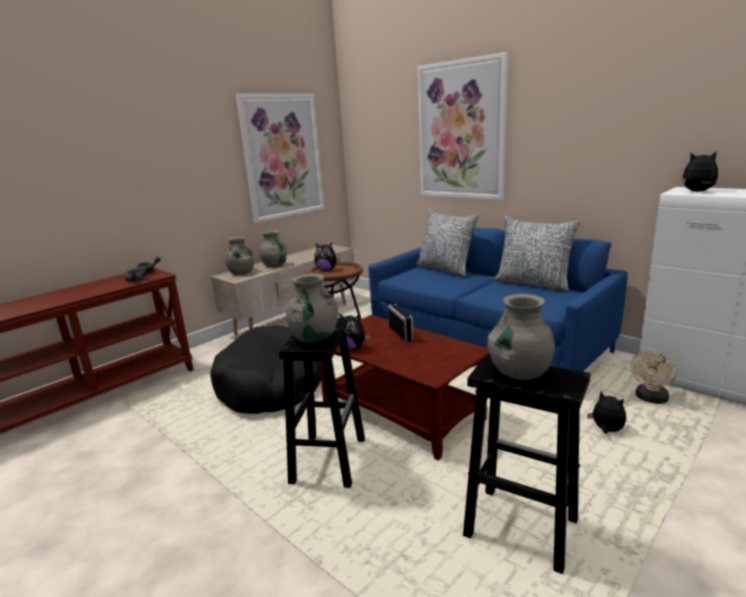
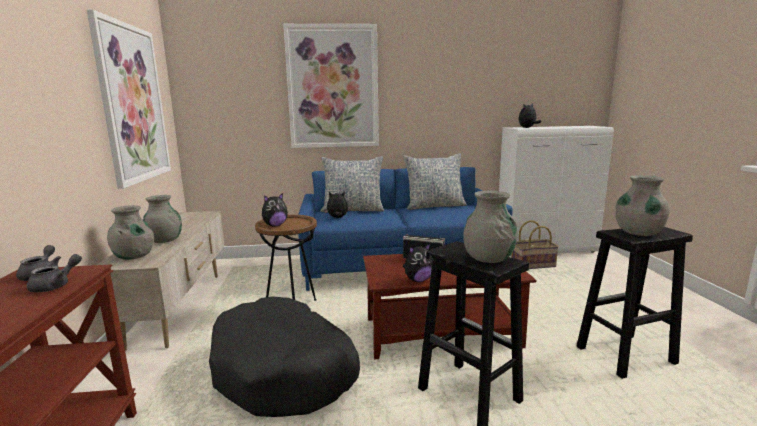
camera: 50 degrees left, 5 degrees down
(606, 430) = (549, 287): plush toy -> plush toy (337, 218)
(650, 399) = (533, 265): beige fan -> basket

